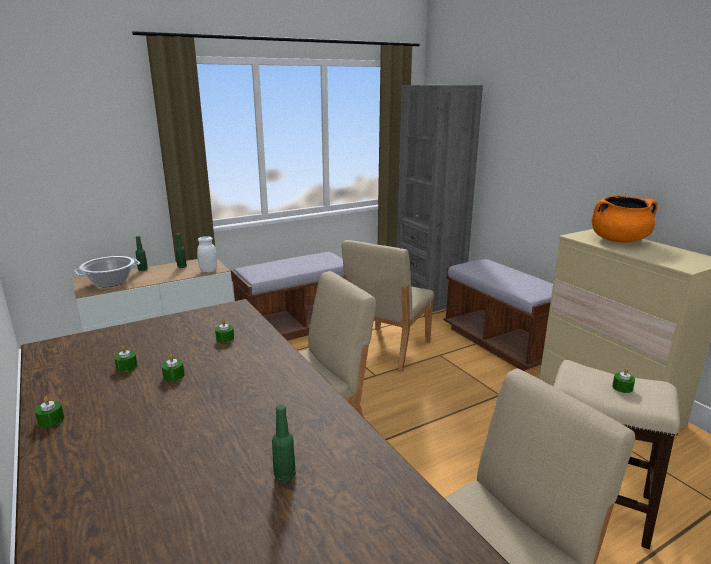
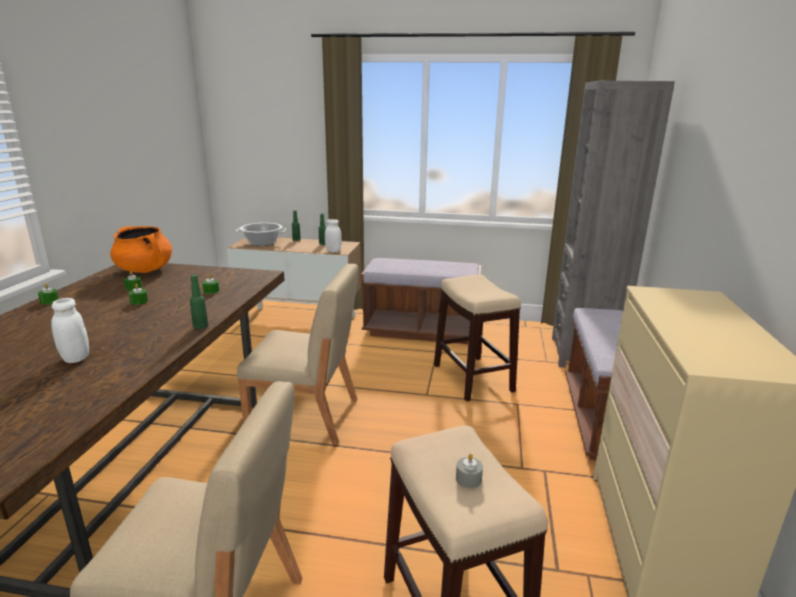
camera: 40 degrees right, 0 degrees up
(258, 449) = (75, 358): none -> white jar
(285, 475) = (50, 378): green bottle -> green bottle (201, 326)
(387, 349) = (472, 377): beige chair -> stool
(618, 240) = (700, 310): orange cooking pot -> orange cooking pot (145, 270)
(622, 387) = (468, 479): green candle -> grey candle

